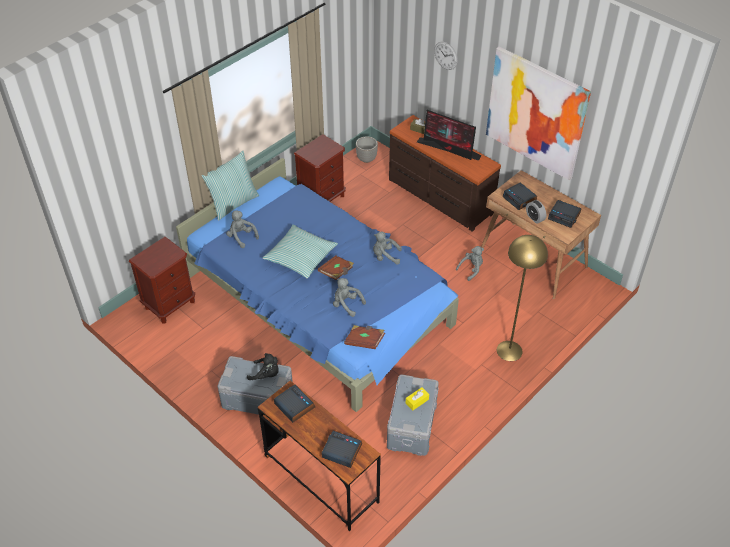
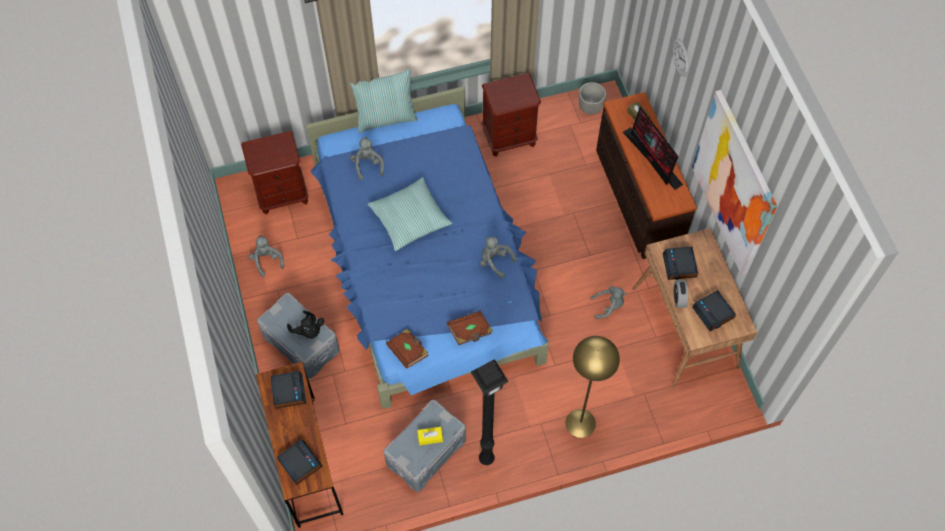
camera: 30 degrees right, 15 degrees up
(336, 272) = (432, 256): brown book -> brown book (470, 332)
(346, 304) = (418, 299): grey plush toy -> grey plush toy (267, 260)
(460, 406) = (487, 457): none -> black floor lamp

